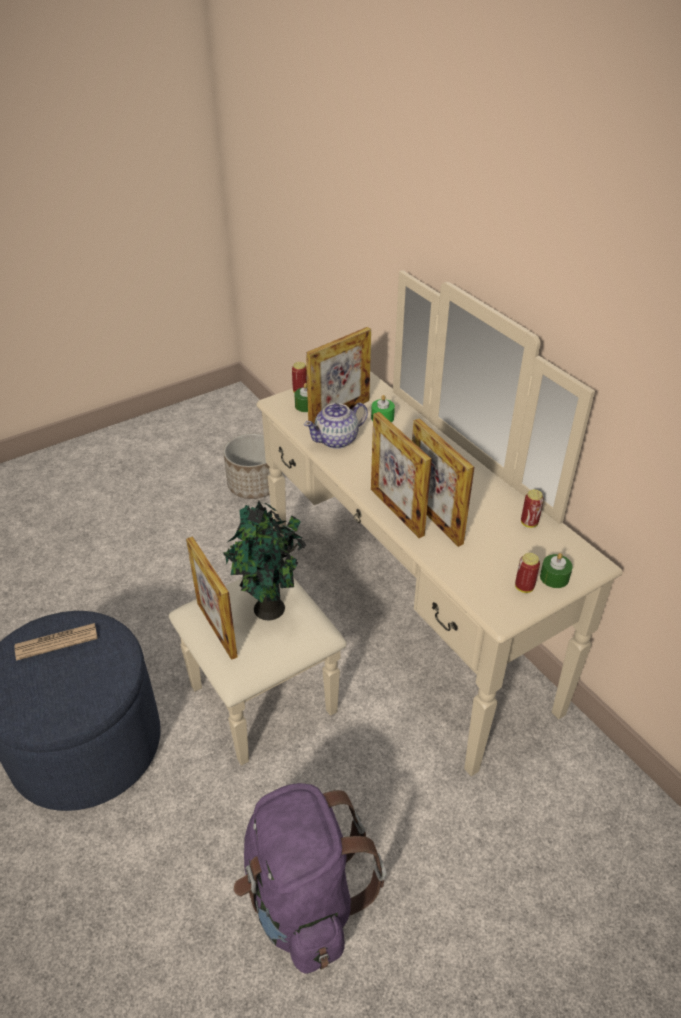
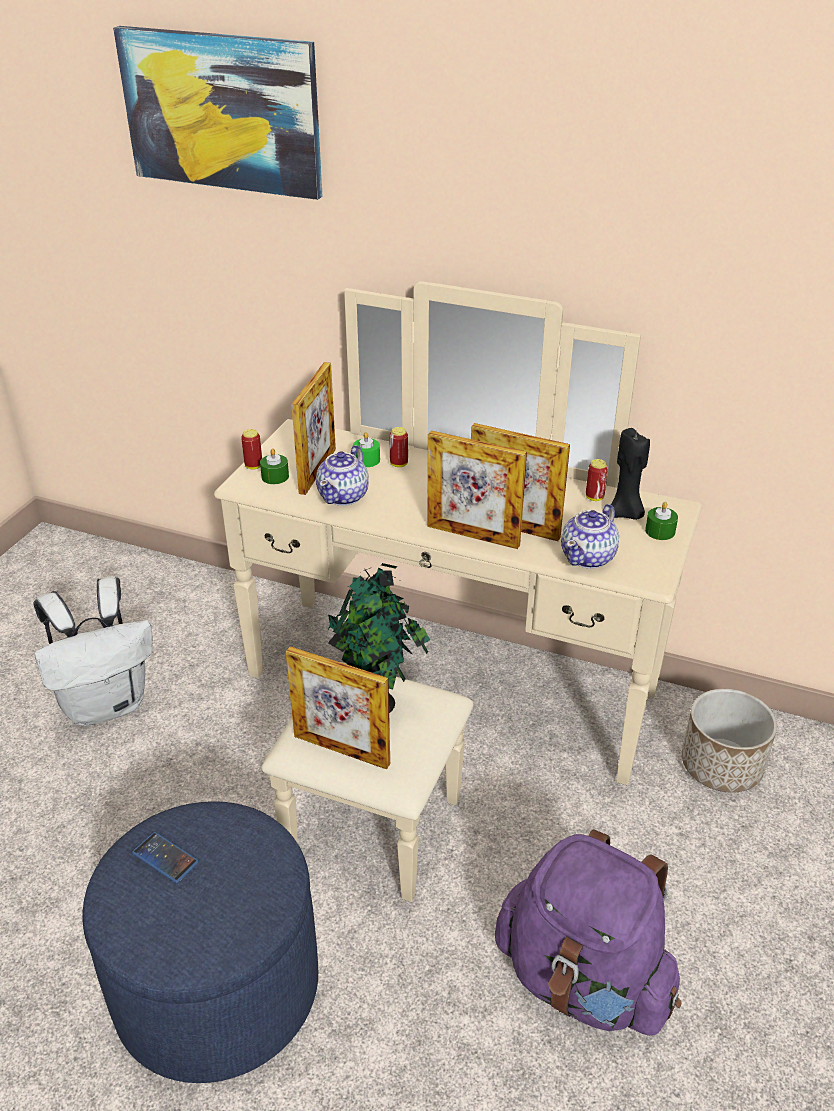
camera: 35 degrees left, 5 degrees down
(56, 642) = (165, 858): newspaper -> phone
(177, 524) = (107, 704): none -> white backpack
(254, 485) = (164, 624): planter -> planter (721, 766)
(351, 97) = (222, 112): none -> picture
(468, 571) = (588, 557): none -> teapot
(524, 587) = (646, 549): can -> can (399, 464)
(540, 549) = (625, 514): none -> black candle

